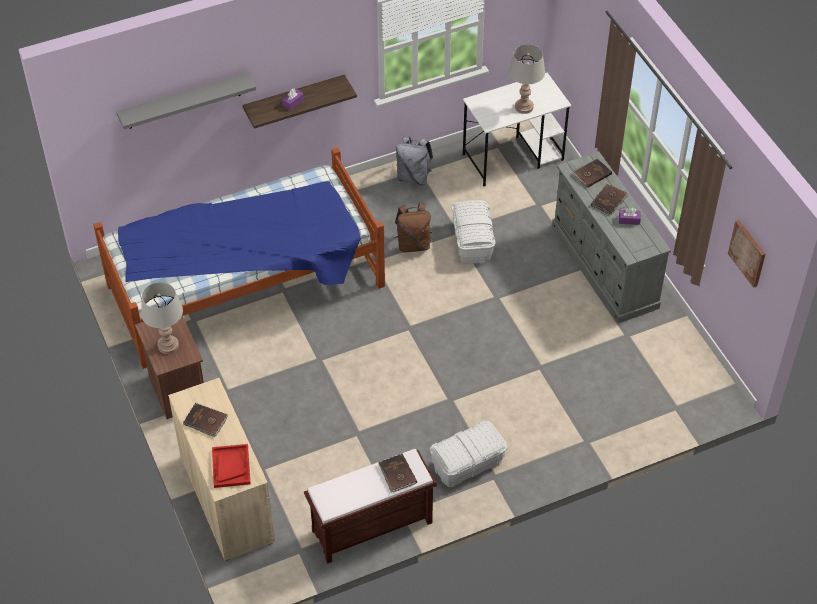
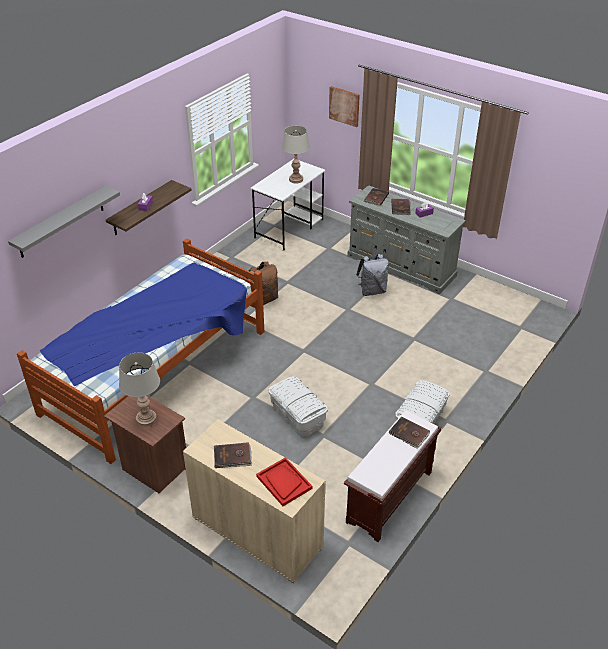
camera: 30 degrees left, 10 degrees down
(413, 177) = (231, 261): grey backpack -> grey backpack (372, 291)
(472, 242) = (303, 283): white storage box -> white storage box (298, 416)
(748, 253) = (546, 182): picture -> picture (344, 106)

